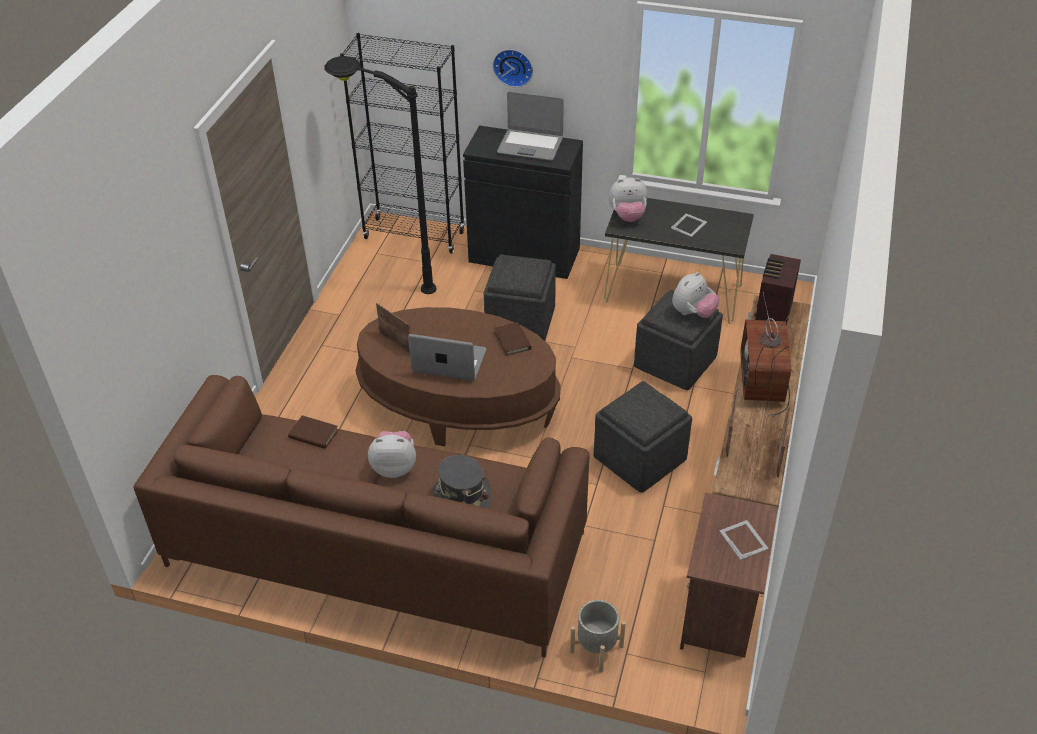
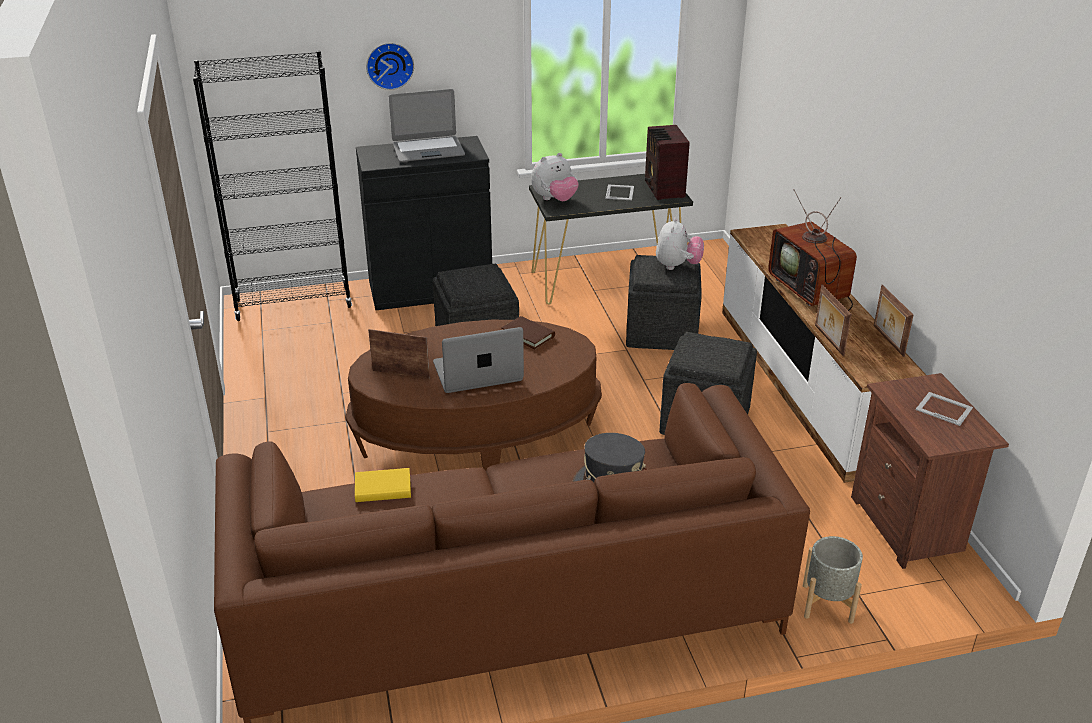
camera: 30 degrees left, 10 degrees down
(313, 434) = (383, 488): brown book -> yellow book
(385, 276) = (291, 348): black floor lamp -> none
(394, 467) = (509, 487): plush toy -> none
(772, 317) = (763, 241): radio -> radio (664, 190)

